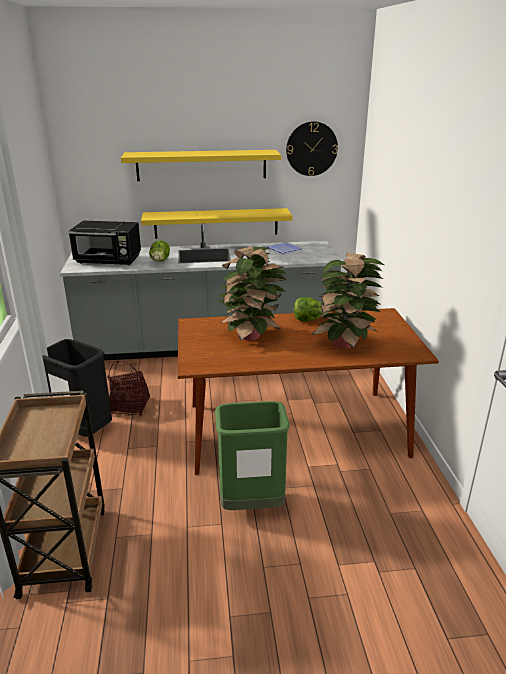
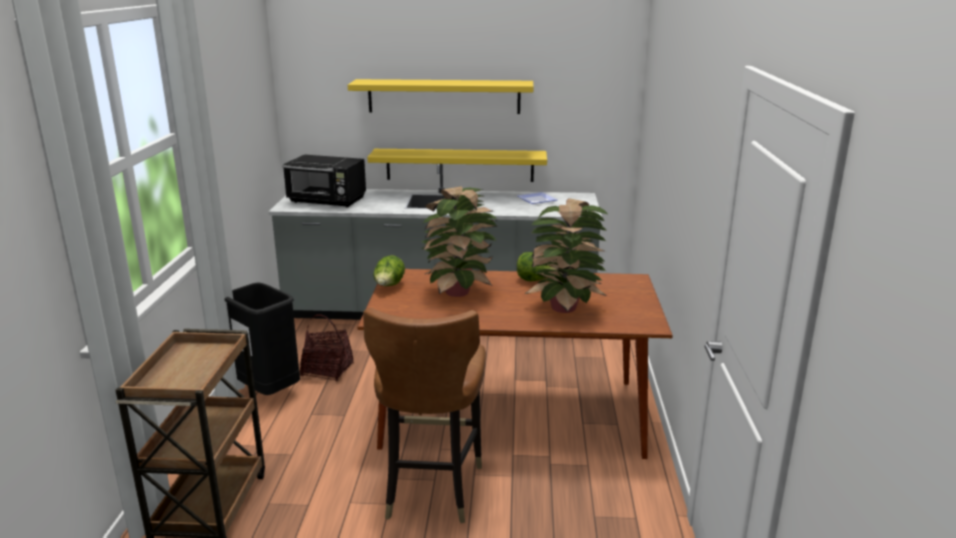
camera: 10 degrees right, 5 degrees down
(160, 262) = (384, 205): lettuce -> lettuce (389, 286)
(251, 505) = (430, 489): green trash can -> brown chair
(311, 149) = (576, 81): wall clock -> none

